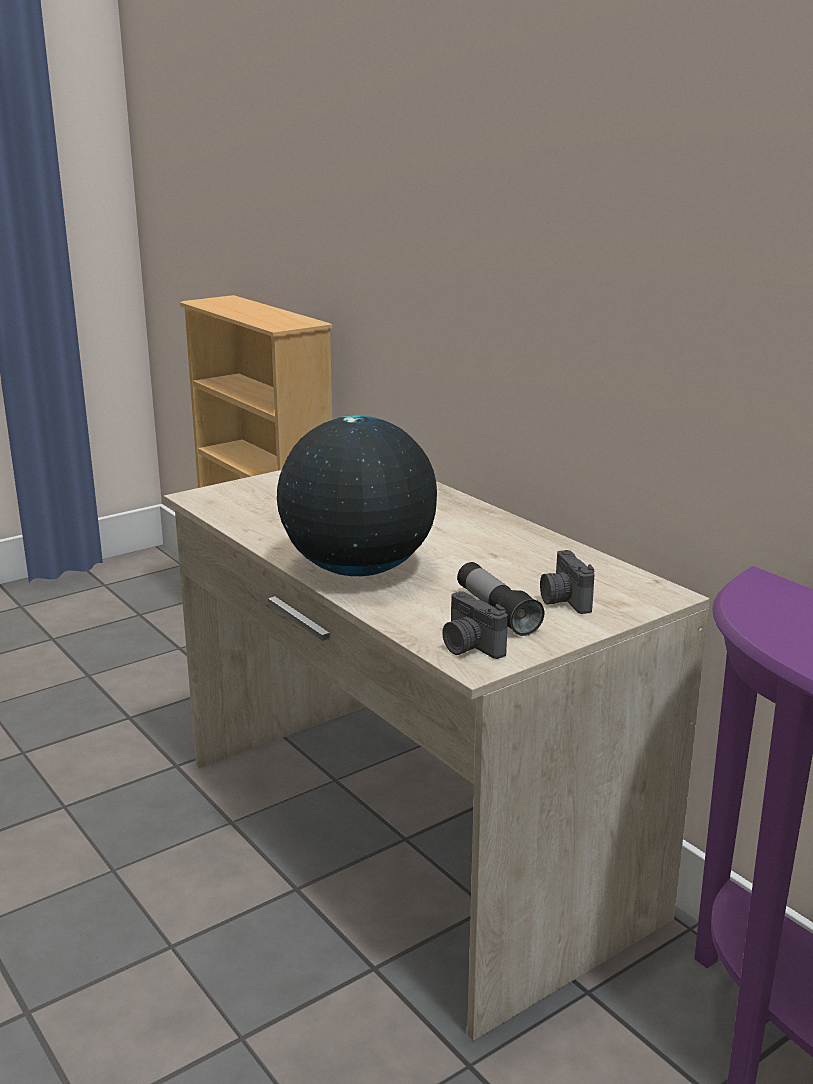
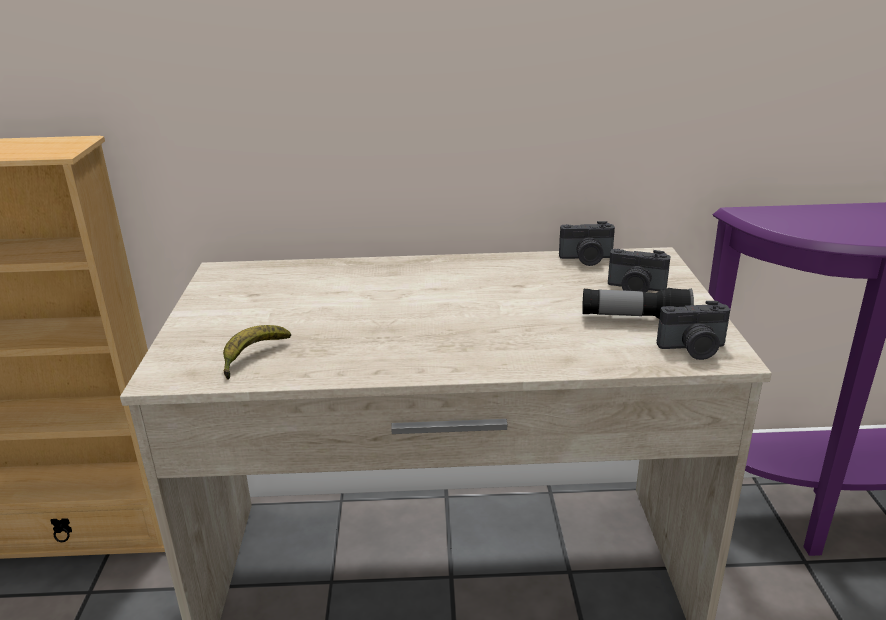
camera: 55 degrees left, 5 degrees up
(249, 509) = (253, 357): none -> banana
(358, 570) = (483, 348): globe -> none
(600, 567) = (586, 259): none -> camera

